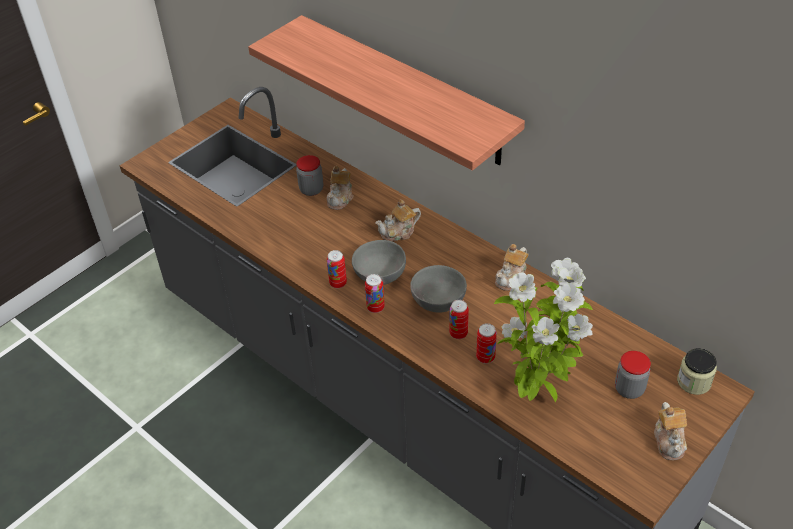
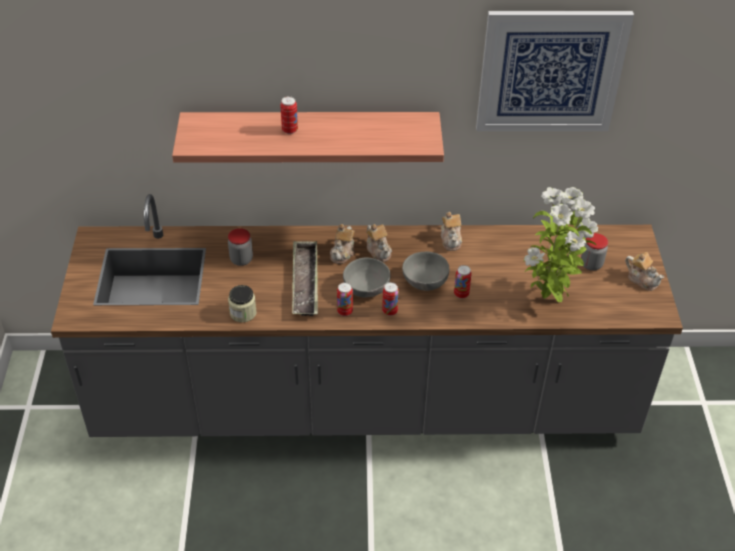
camera: 45 degrees left, 0 degrees up
(337, 238) = (305, 282): none -> tray
(340, 198) = (271, 253): teapot -> teapot (378, 251)
(485, 357) = (494, 298): can -> can (290, 130)
(647, 123) = (550, 71): none -> picture
(694, 382) = (617, 238): jar -> jar (243, 313)

